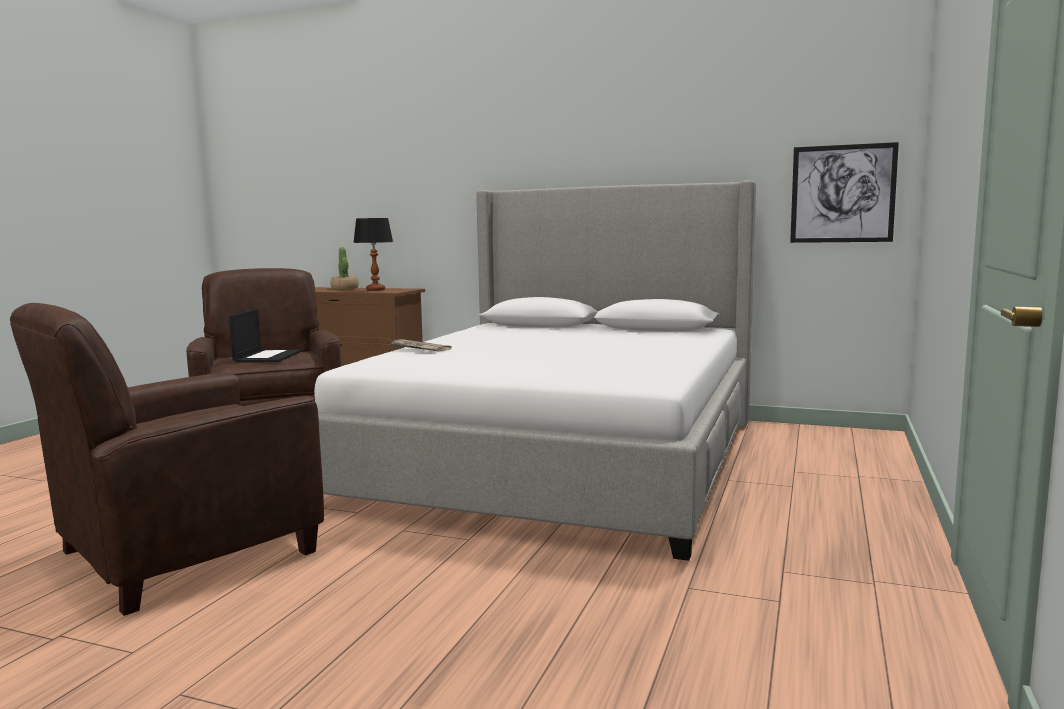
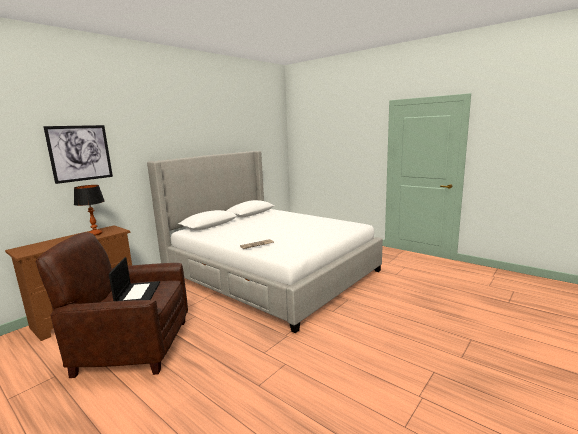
camera: 70 degrees left, 5 degrees up
(184, 553) = (334, 367): brown armchair -> none
(267, 356) = (138, 293): laptop -> laptop turned 60 degrees clockwise
(345, 288) = (59, 240): potted plant -> none
(842, 194) = (273, 153): picture -> picture (80, 153)

